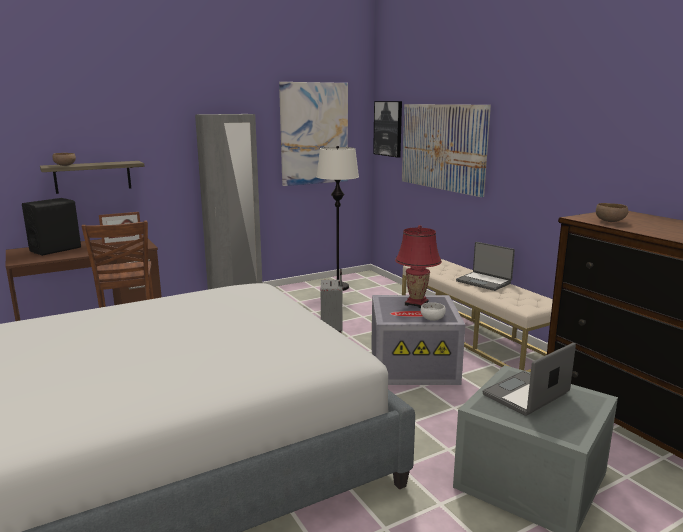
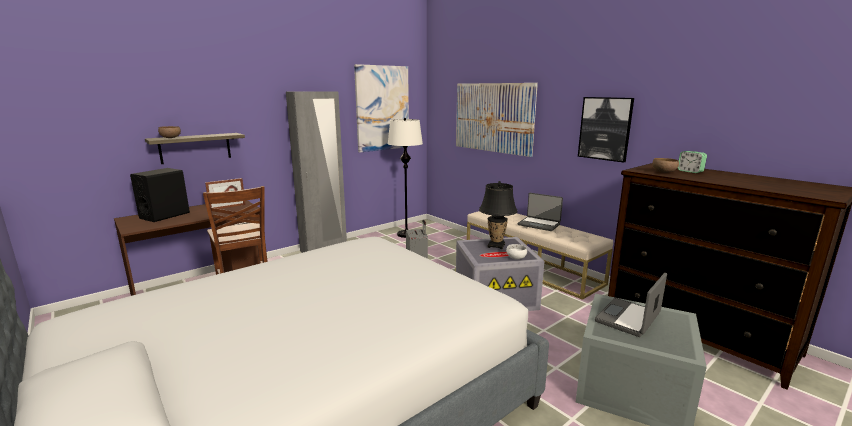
camera: 10 degrees left, 0 degrees up
(388, 128) = (441, 103): picture -> picture (605, 128)
(416, 304) = (496, 246): red table lamp -> black table lamp
(647, 221) = (690, 171): none -> alarm clock

